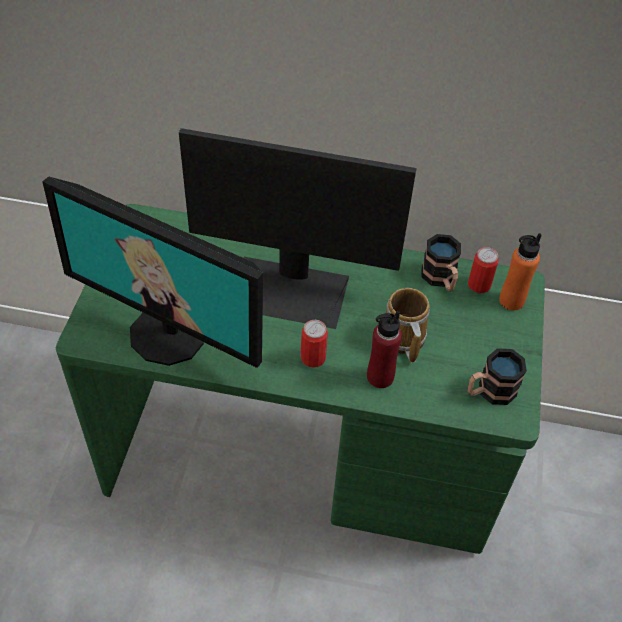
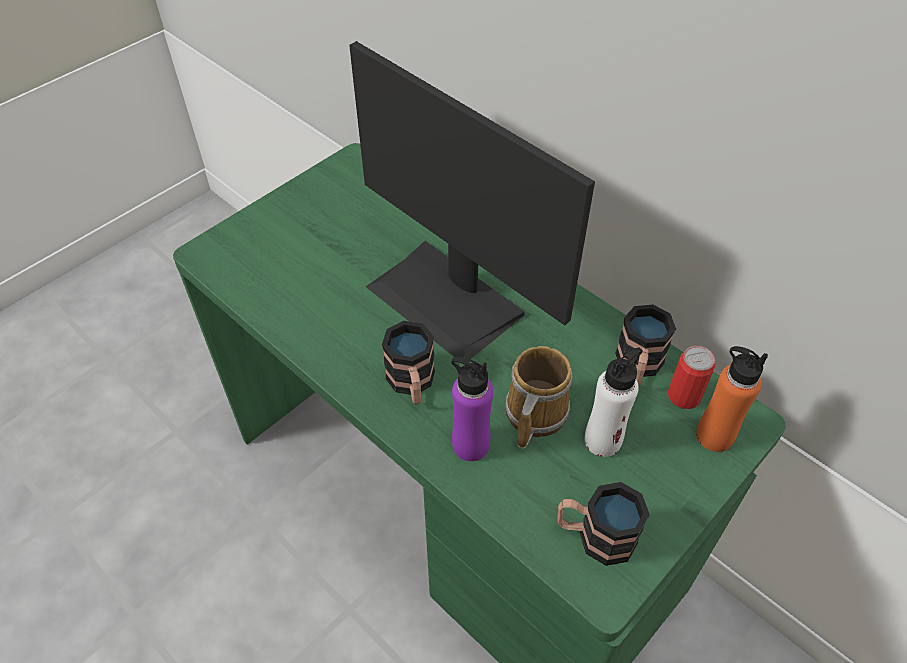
camera: 35 degrees right, 0 degrees up
(168, 335) = (285, 287): monitor -> none
(313, 358) = (412, 384): can -> mug
(380, 377) = (470, 445): red bottle -> purple bottle
(454, 334) = (603, 440): none -> white bottle

